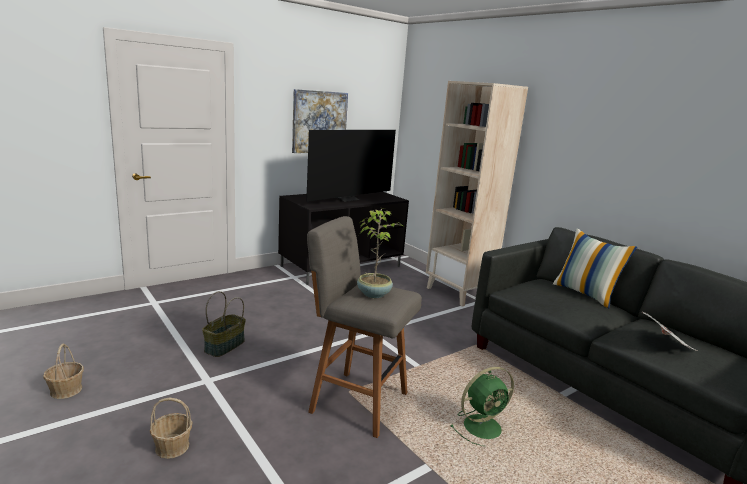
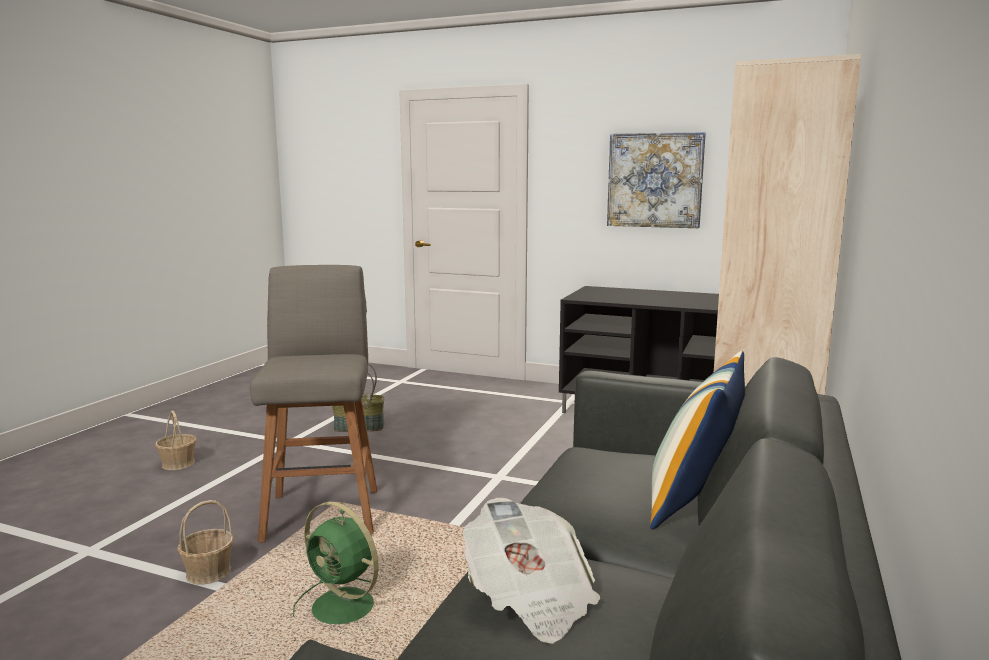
camera: 60 degrees right, 5 degrees down
(66, 390) = (227, 410): basket -> basket (208, 572)
(347, 199) = (661, 299): television -> none
(374, 293) = (311, 360): potted plant -> none

